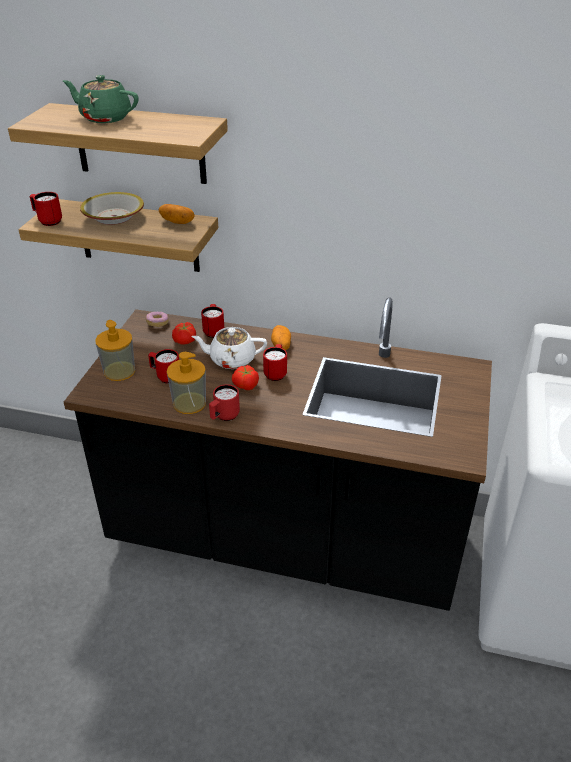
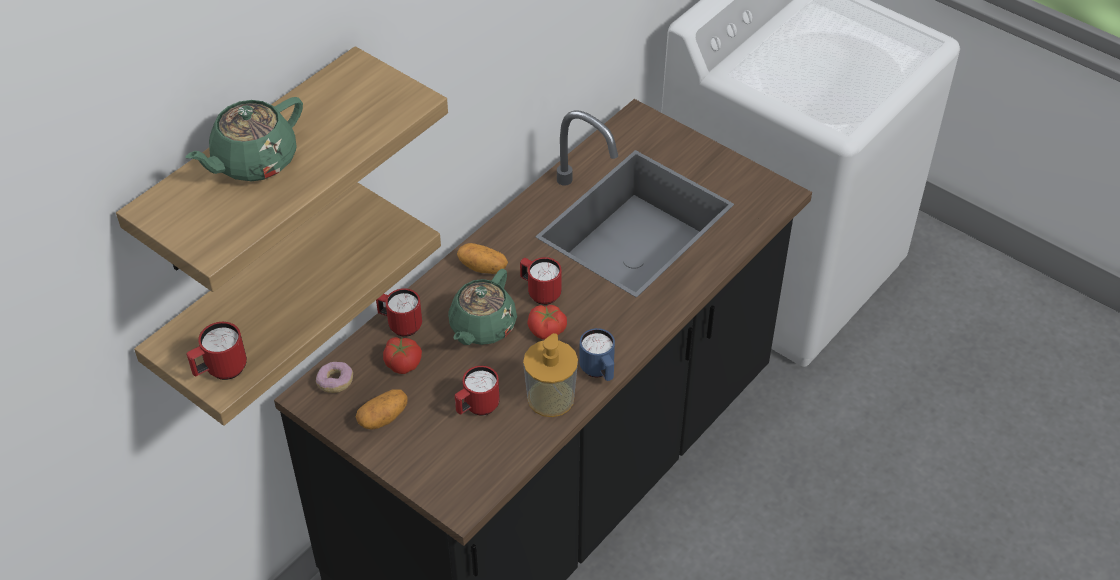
camera: 65 degrees left, 10 degrees up
(114, 217) = (268, 289): bowl -> none
(119, 371) = (430, 456): soap dispenser -> none
(177, 222) = (340, 224): potato -> potato (383, 417)
(224, 417) = (599, 371): red mug -> blue mug
(231, 359) = (482, 327): white teapot -> green teapot

